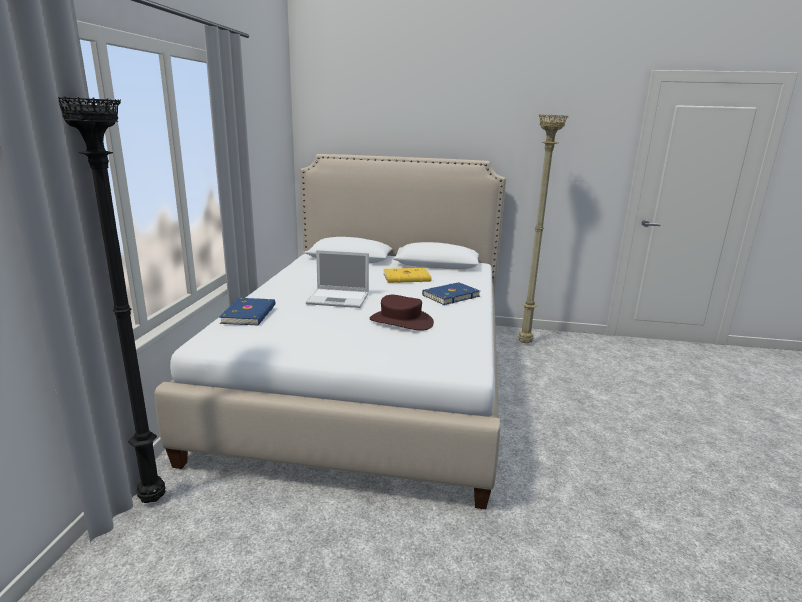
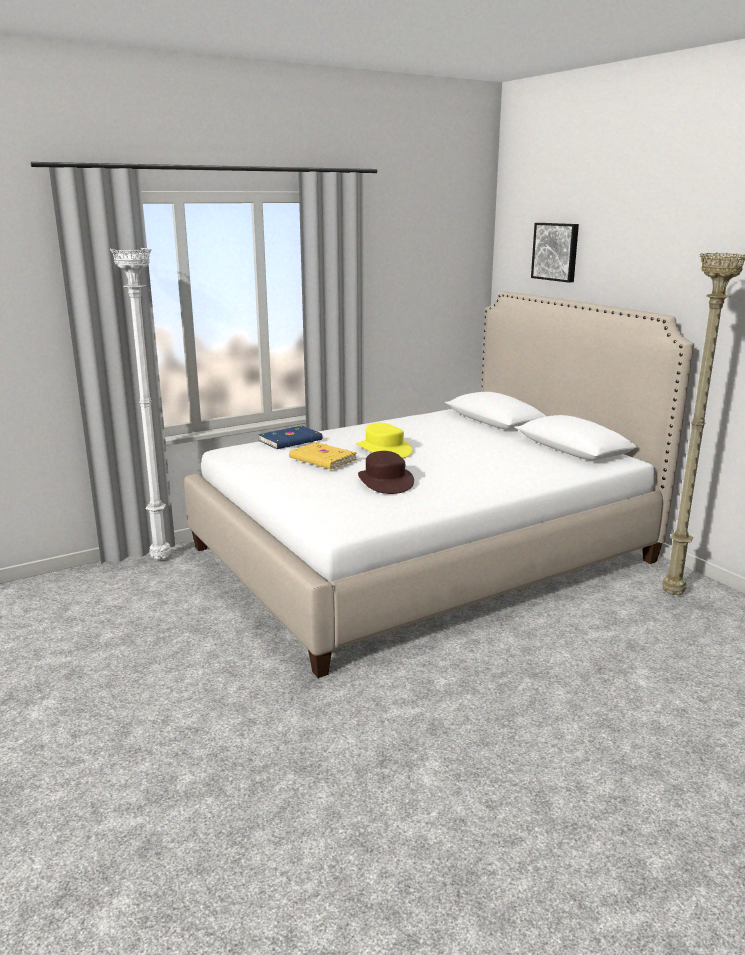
camera: 50 degrees right, 0 degrees up
(153, 498) = (162, 558): black floor lamp -> white floor lamp
(339, 298) = (384, 449): laptop -> yellow hat
(366, 119) = (556, 251): none -> picture
(407, 278) = (498, 451): yellow book -> yellow book (322, 459)
(450, 295) = (492, 477): blue book -> none

